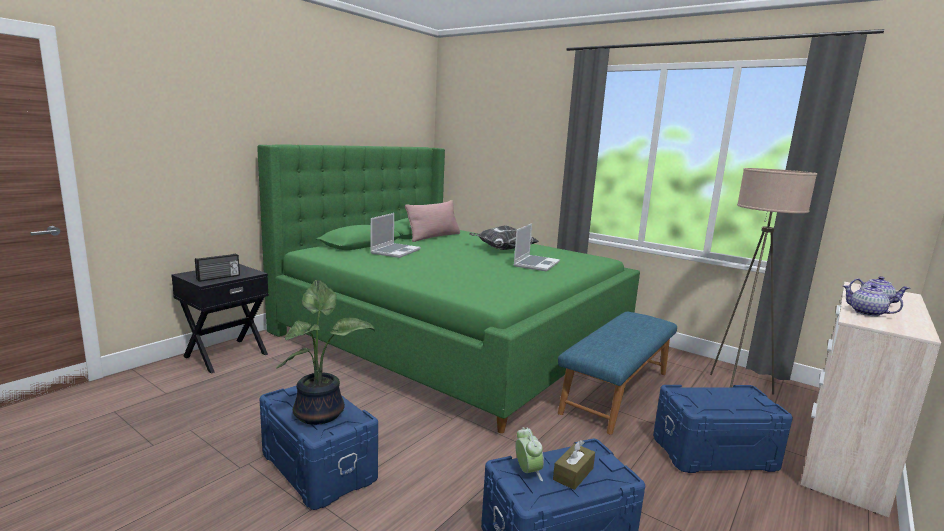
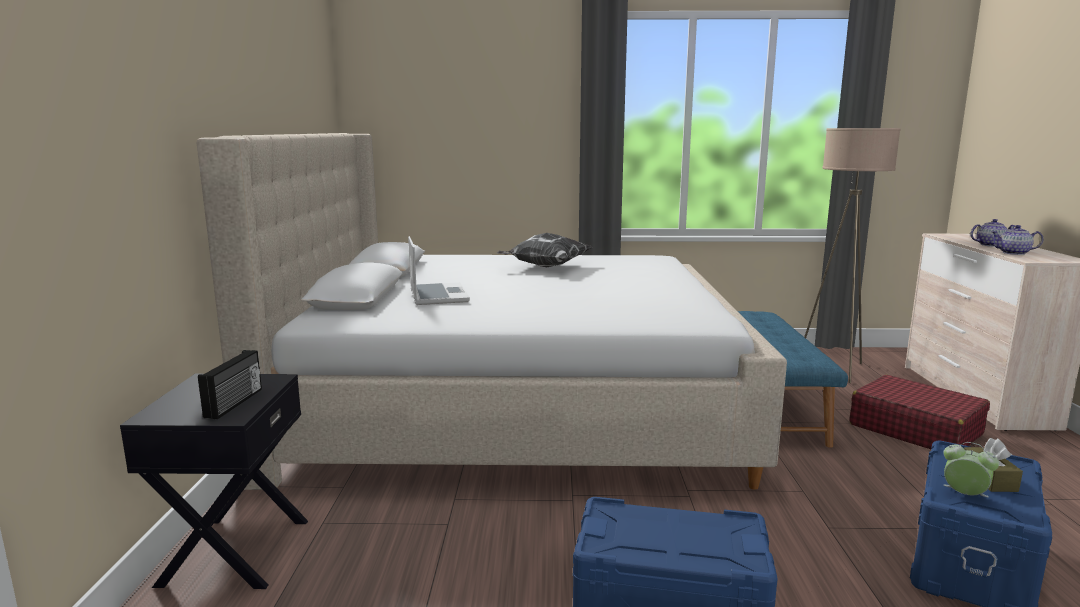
camera: 35 degrees left, 0 degrees up
(321, 412) = (686, 536): potted plant -> none
(434, 237) = (423, 268): pink pillow -> none
(452, 335) = (513, 403): green bed -> beige bed
(536, 264) = (625, 275): laptop -> none
(713, 452) = (914, 429): blue storage box -> red suitcase

